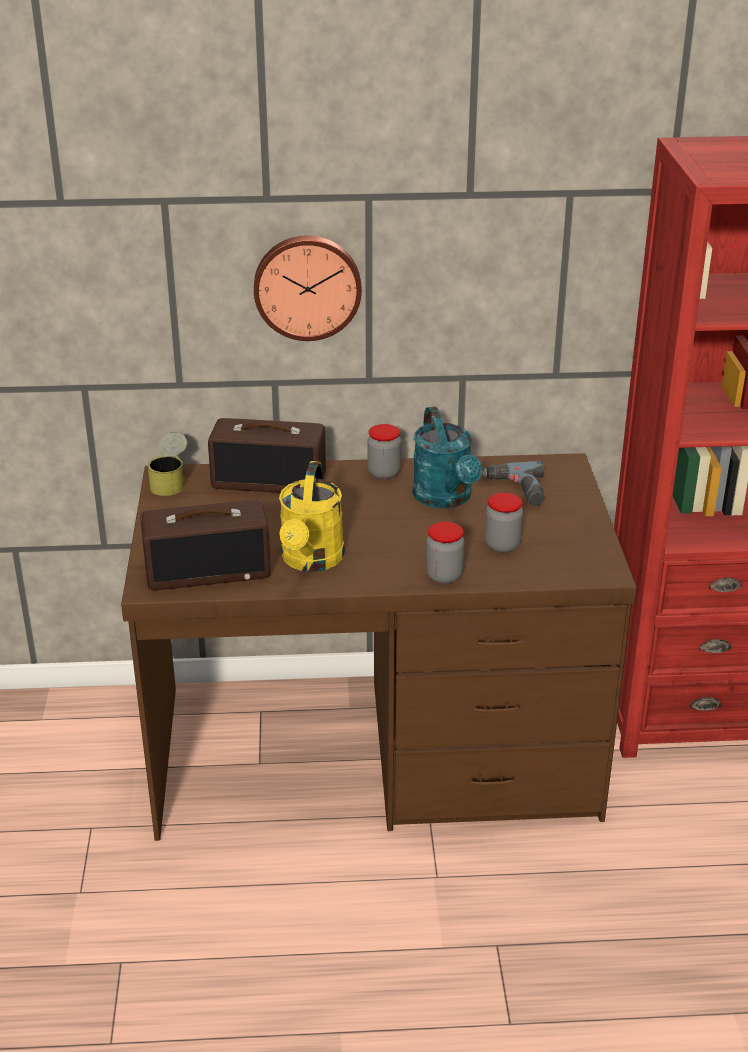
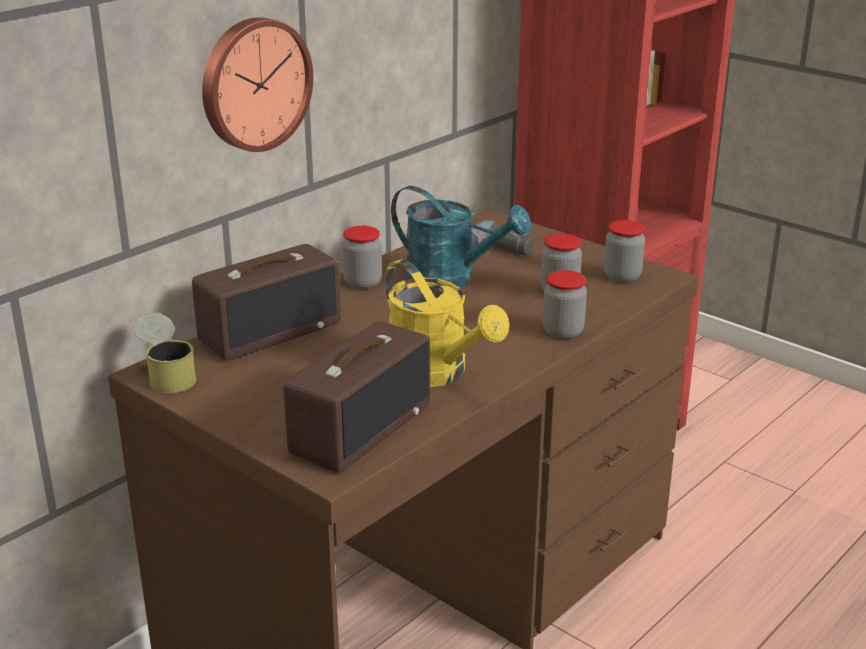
camera: 45 degrees left, 5 degrees down
(572, 557) = (622, 276): none -> jar

